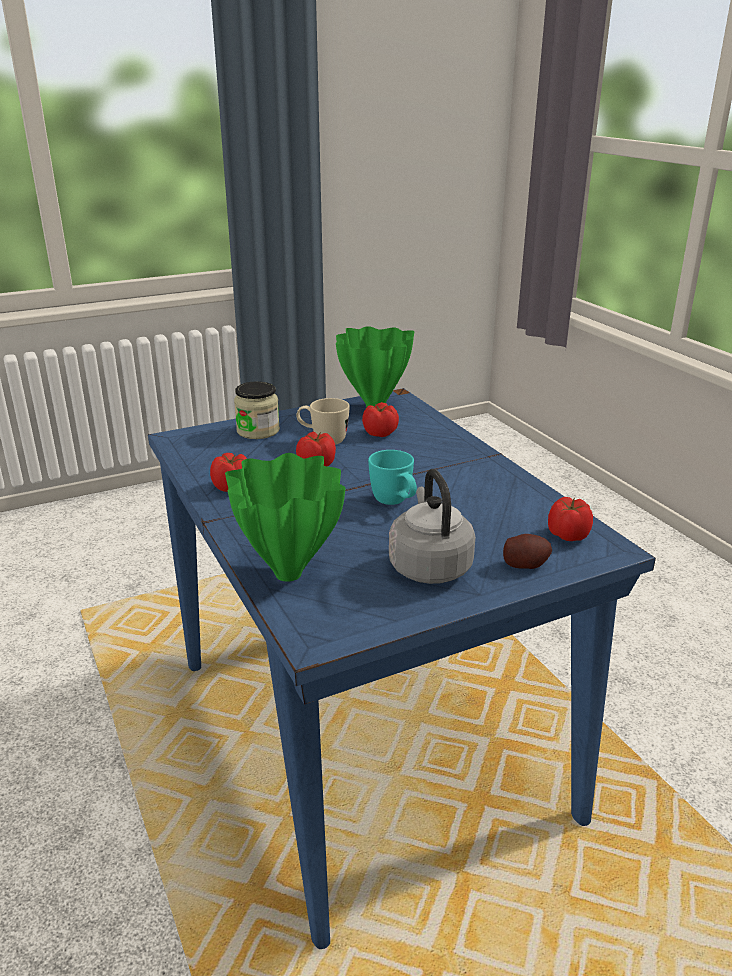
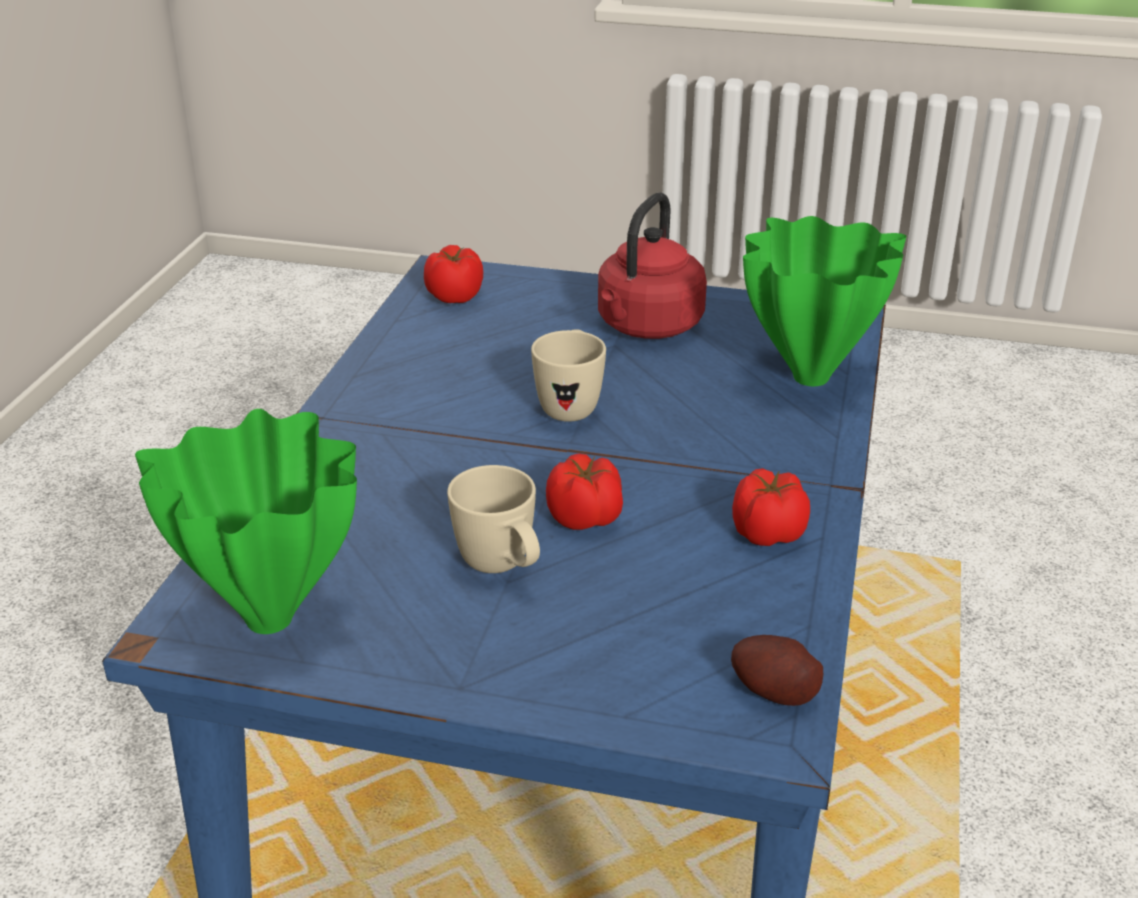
camera: 140 degrees left, 5 degrees up
(258, 431) = (585, 662): jar -> none
(380, 433) = (383, 538): tomato -> none
(395, 503) = (570, 405): turquoise mug -> beige mug
(429, 565) = (647, 327): grey kettle -> red kettle
(526, 564) = (550, 292): potato -> potato (773, 691)

